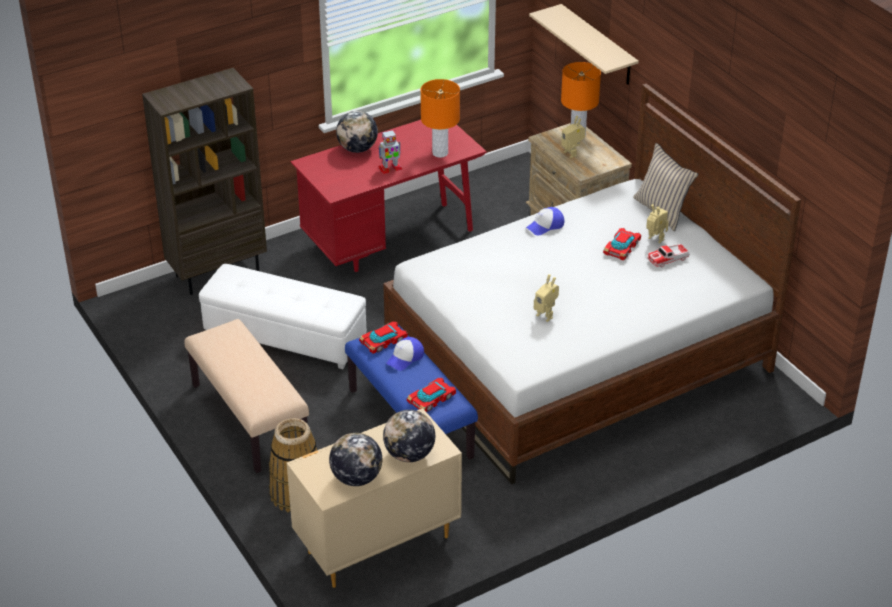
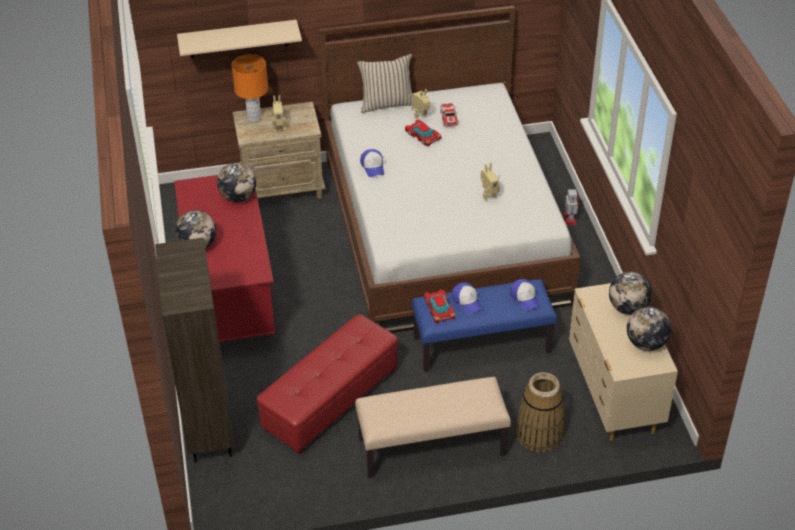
camera: 70 degrees left, 5 degrees up
(284, 337) = (331, 400): white ottoman -> red ottoman
(390, 168) = (242, 232): toy robot -> toy robot (570, 218)
(432, 399) = (525, 297): toy car -> cap
(440, 153) = (238, 197): orange table lamp -> globe

